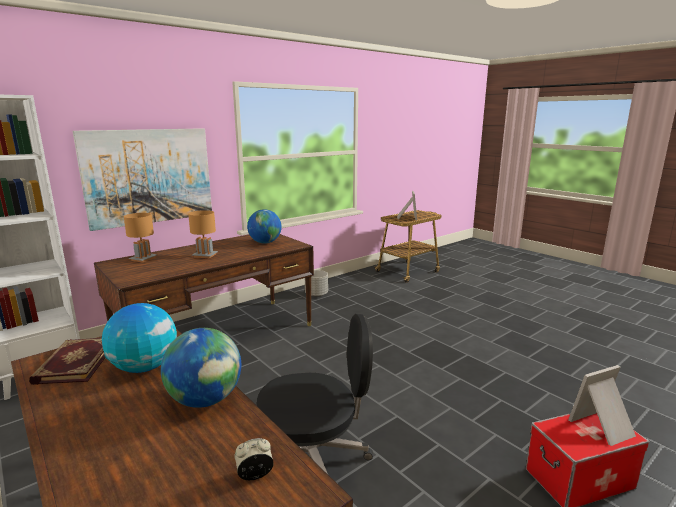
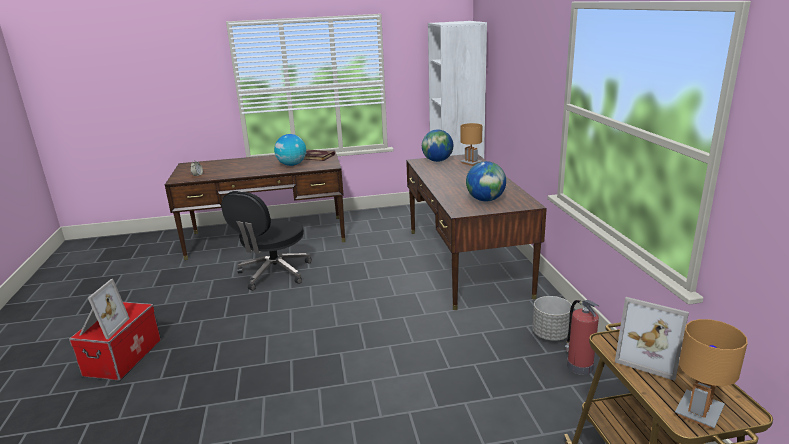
camera: 120 degrees right, 5 degrees up
(149, 176) = (519, 100): picture -> none
(205, 255) = (460, 178): brown table lamp -> brown table lamp (699, 412)
(205, 399) = (249, 172): globe -> globe (437, 161)
(340, 286) = (579, 365): none -> fire extinguisher

